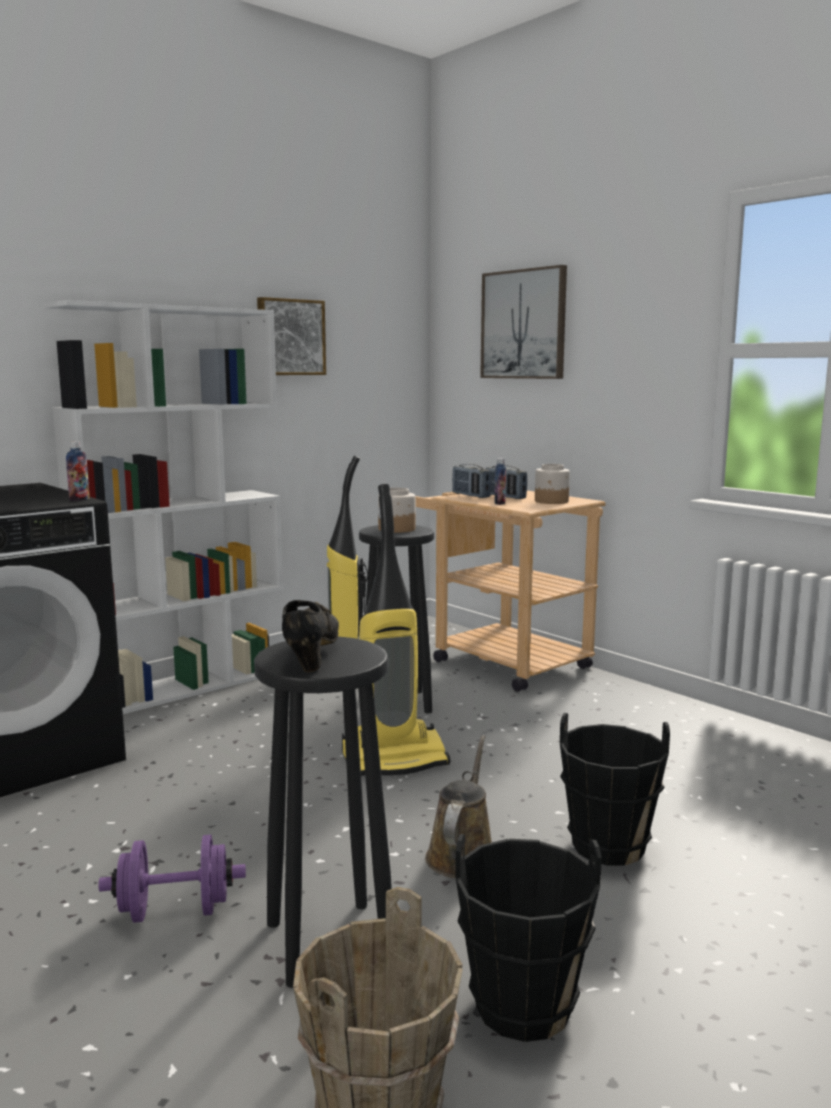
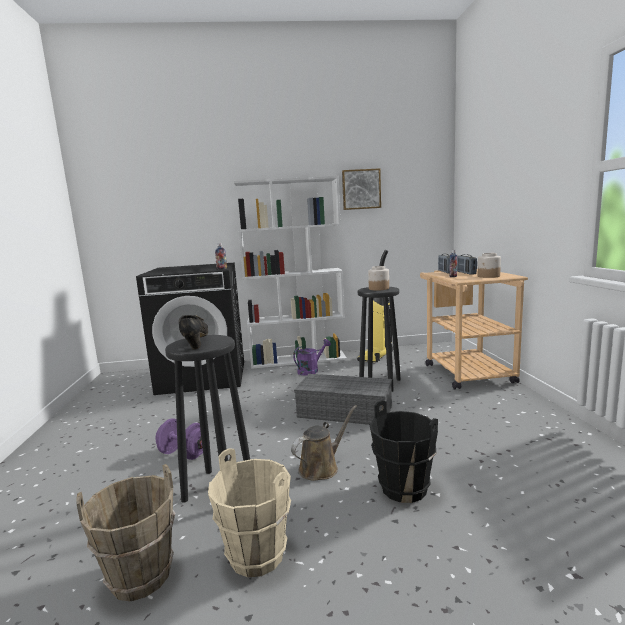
camera: 35 degrees right, 0 degrees up
(240, 702) = (311, 370): none -> purple watering can
(310, 655) = (195, 342): black shoe -> black shoe turned 45 degrees counterclockwise
(395, 759) = (346, 411): vacuum cleaner -> grey storage box
(523, 1007) = (256, 555): black bucket -> beige bucket
(524, 324) = (492, 168): picture -> none

